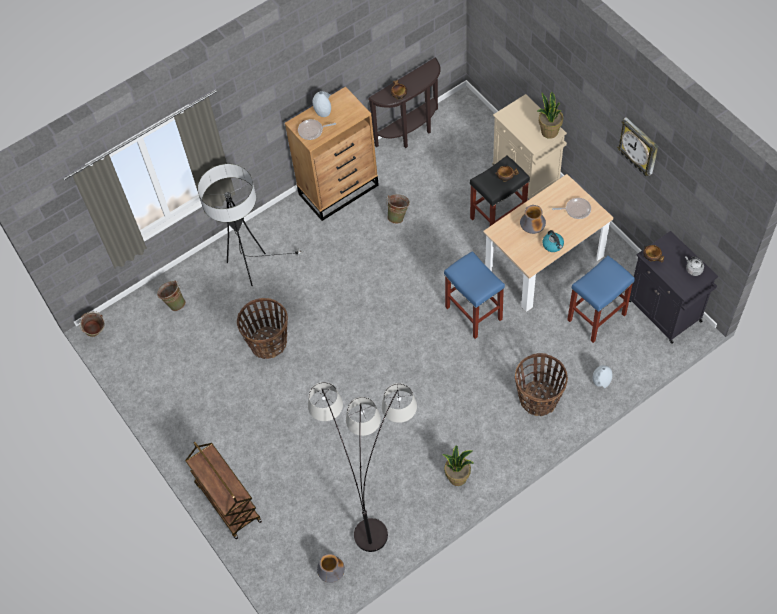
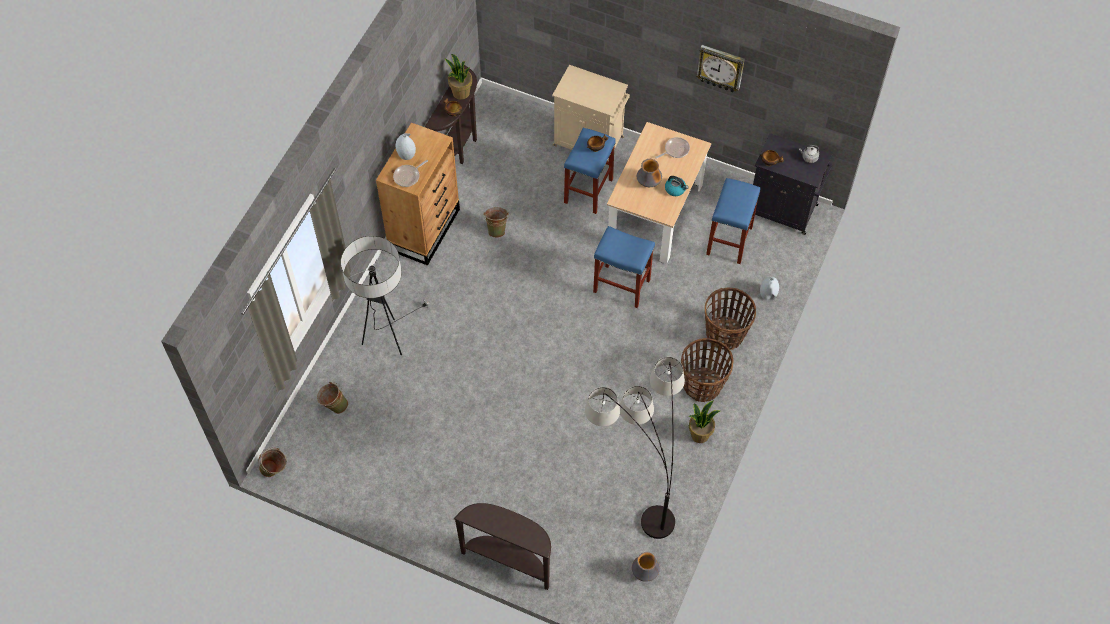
camera: 35 degrees left, 0 degrees up
(227, 502) = (509, 560): brown cart -> brown console table
(268, 343) = (451, 400): basket -> basket (702, 385)
(498, 216) = (588, 190): black stool -> blue stool
(549, 132) = (612, 90): potted plant -> potted plant (460, 93)

